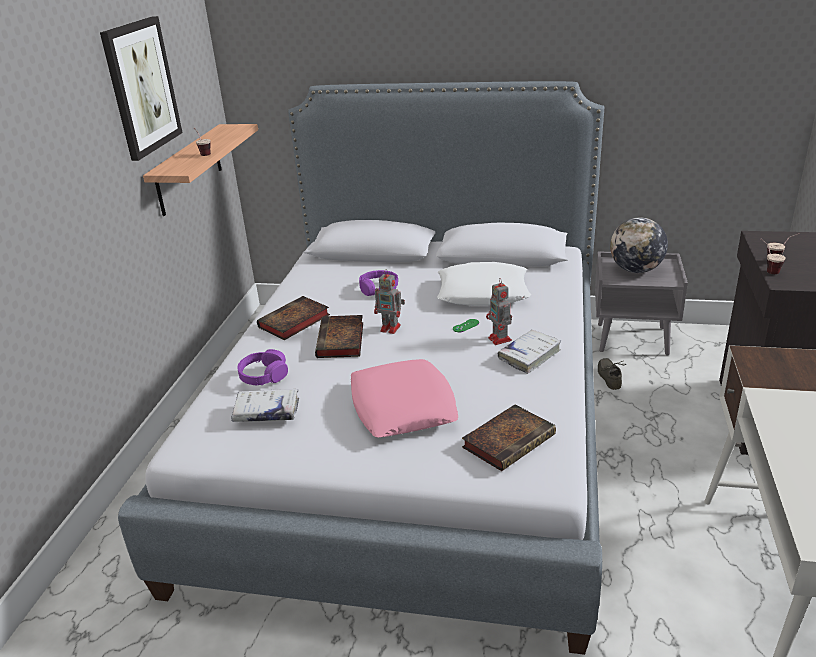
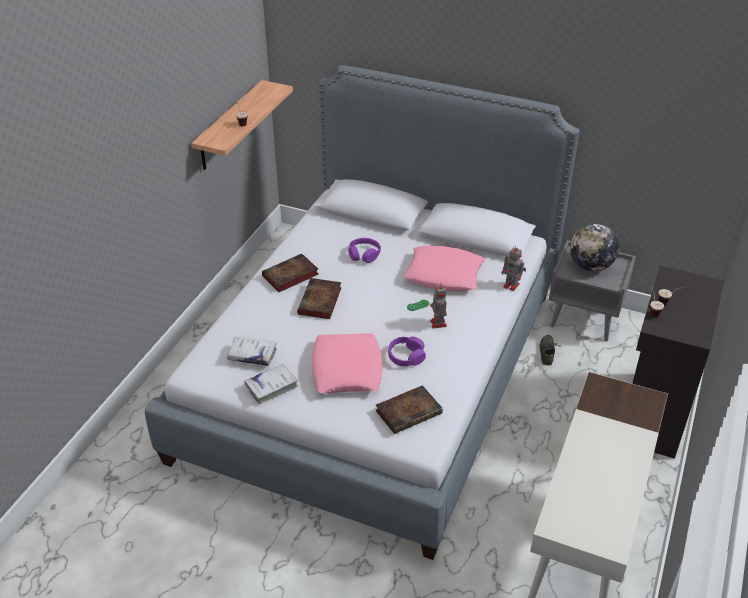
camera: 10 degrees right, 10 degrees up
(141, 87) = (197, 74): picture -> none
(264, 375) = (257, 323): purple headphones -> purple headphones (406, 356)
(391, 328) = (361, 297): toy robot -> toy robot (512, 285)
(483, 292) = (444, 274): white pillow -> pink pillow
(529, 356) = (454, 343): white book -> white book (271, 387)

